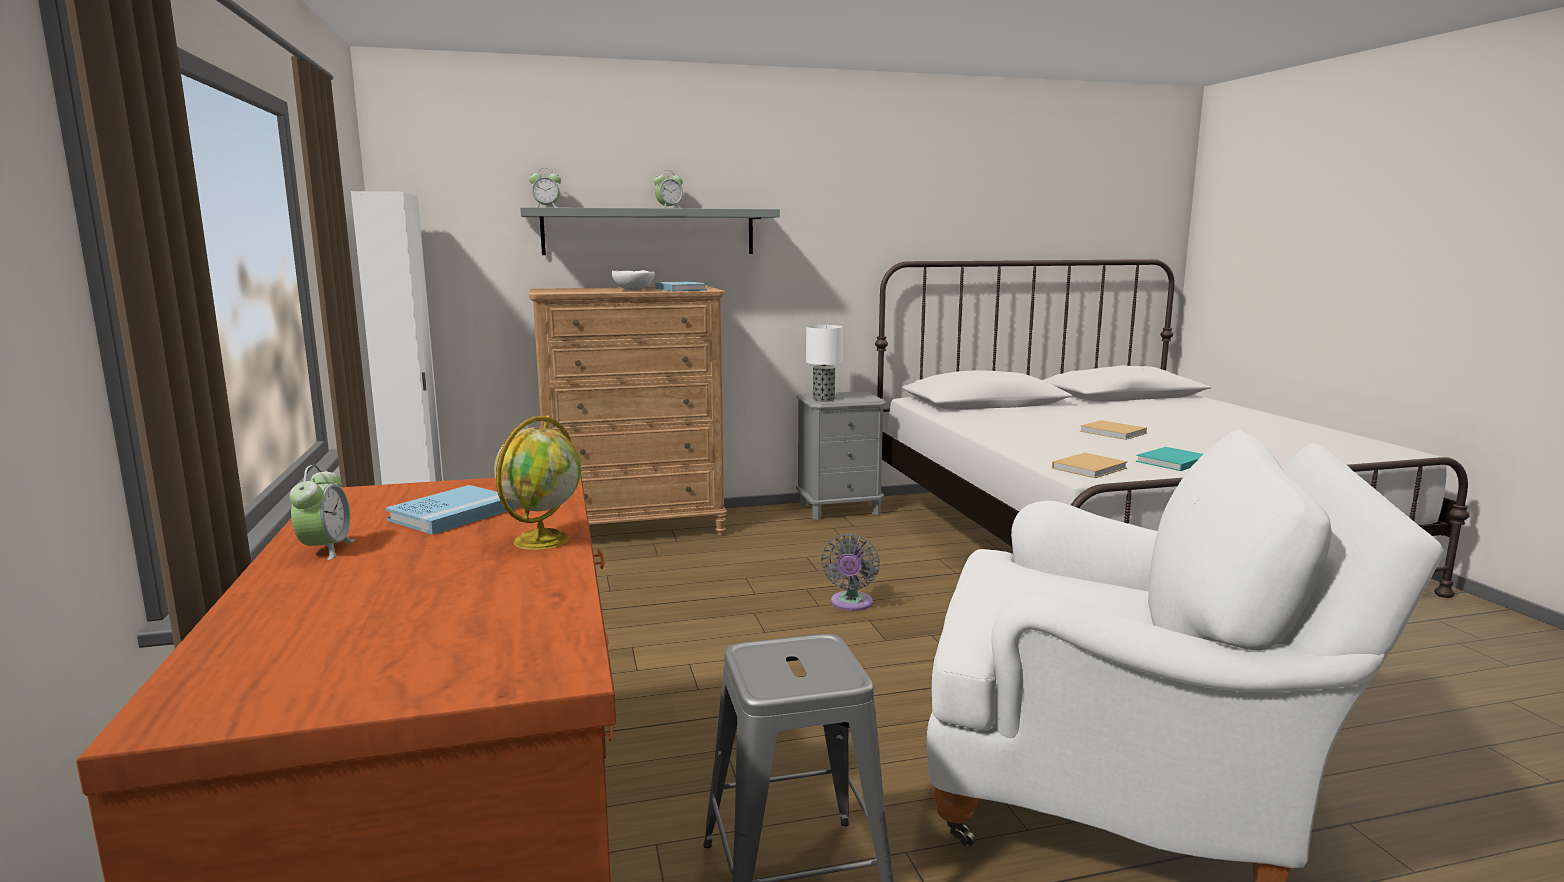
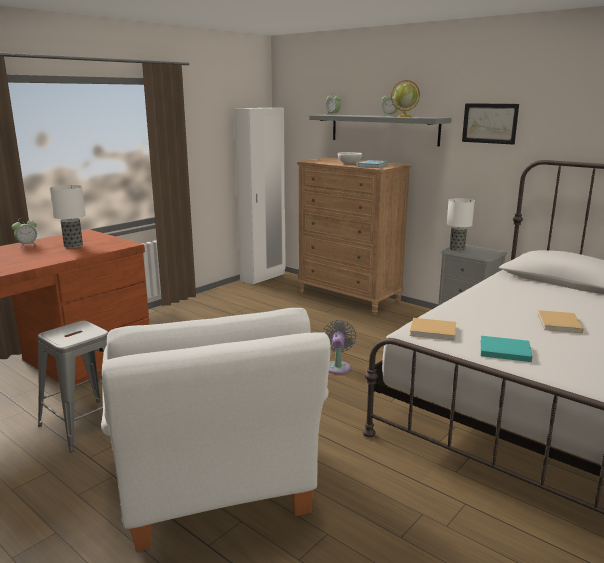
camera: 55 degrees right, 5 degrees up
(452, 514) = (73, 245): blue book -> table lamp
(542, 540) = (53, 259): globe -> globe (404, 117)
(824, 217) = (489, 123): none -> picture
(851, 604) = (338, 366): grey fan -> grey fan turned 120 degrees clockwise

